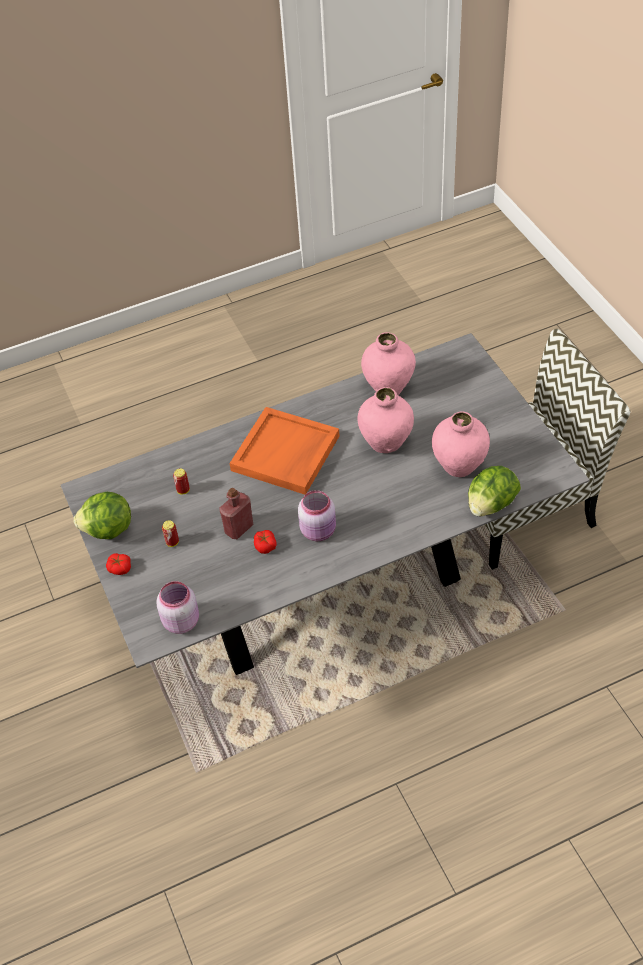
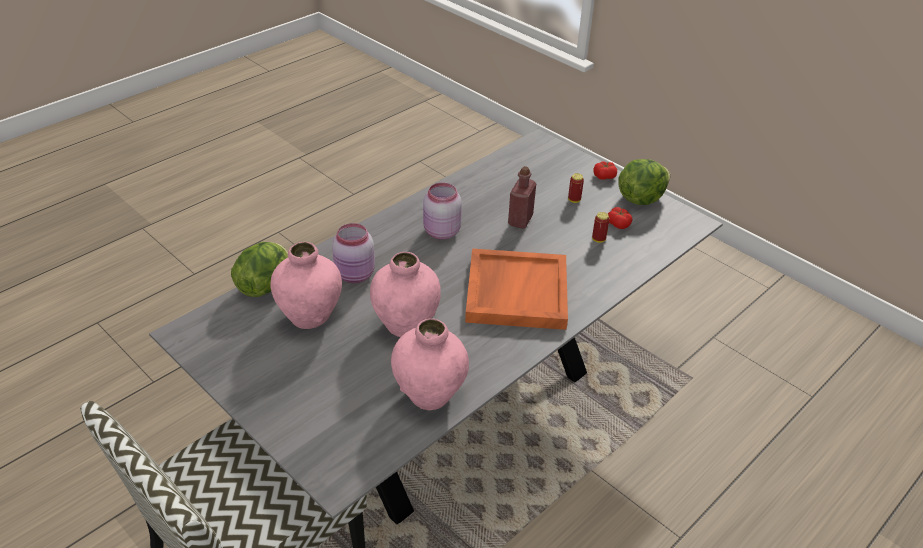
camera: 155 degrees right, 10 degrees down
(181, 620) = (524, 155): pink jar -> pink jar (355, 275)
(265, 546) = (486, 212): tomato -> tomato (618, 224)

